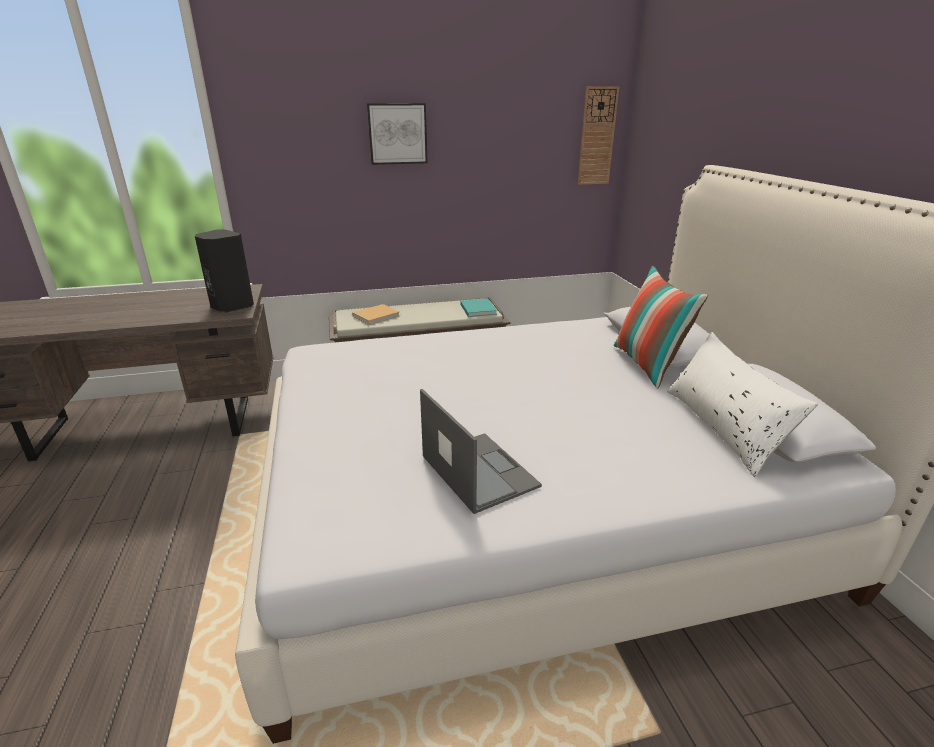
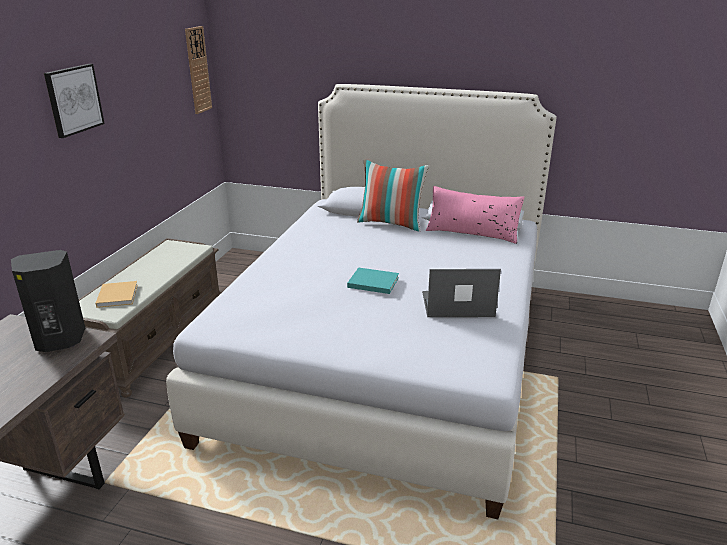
camera: 60 degrees left, 0 degrees up
(478, 309) = (183, 249): turquoise book -> turquoise book (372, 282)
(723, 427) = (472, 233): white pillow -> pink pillow

